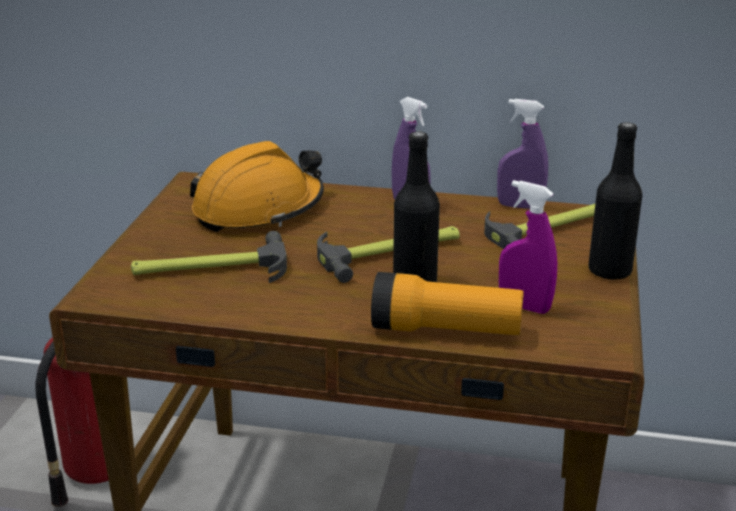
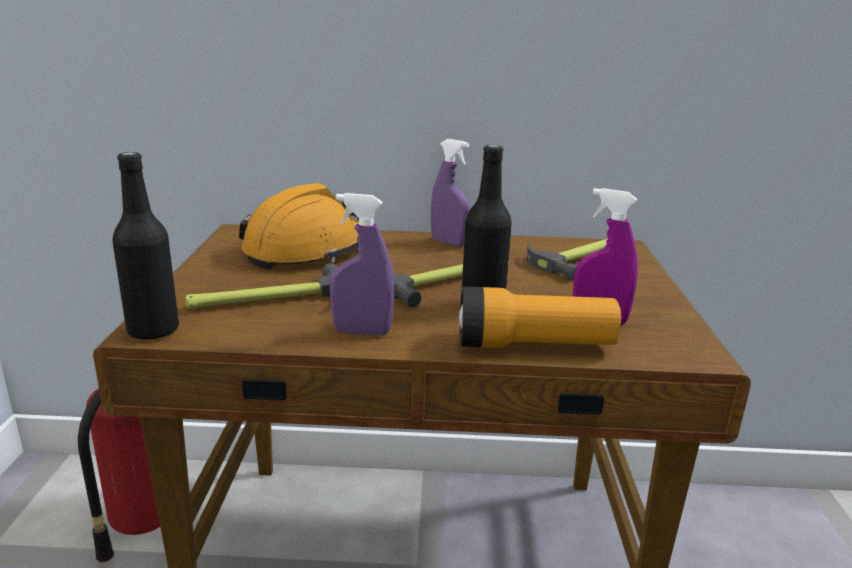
camera: 10 degrees left, 5 degrees down
(520, 206) = (547, 241): purple spray bottle -> purple spray bottle (362, 332)
(609, 271) = (658, 288): black bottle -> black bottle (153, 330)

